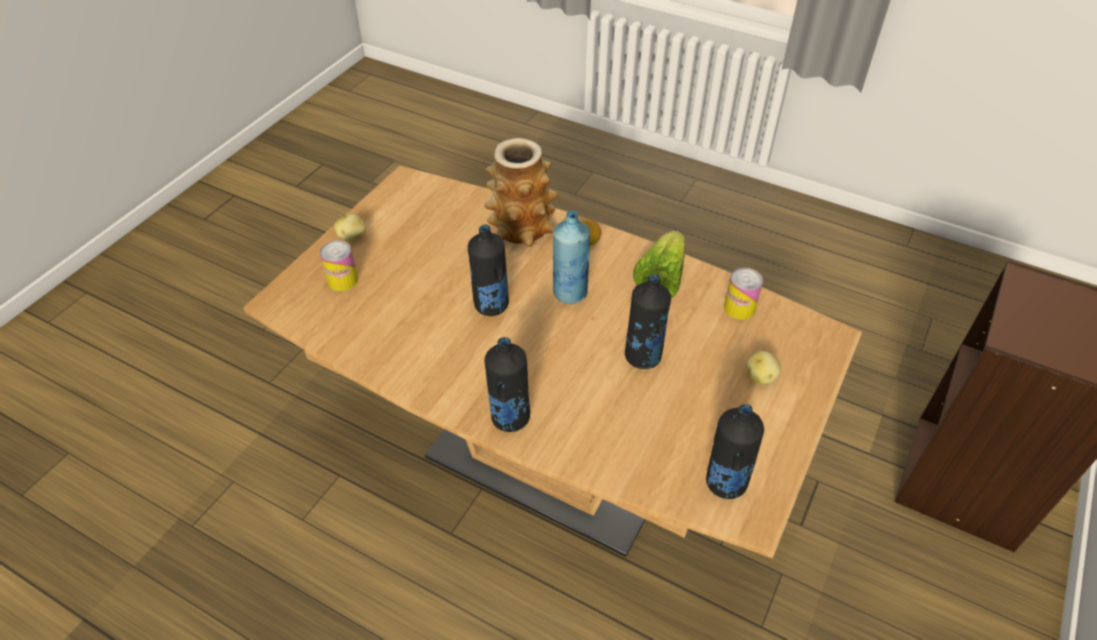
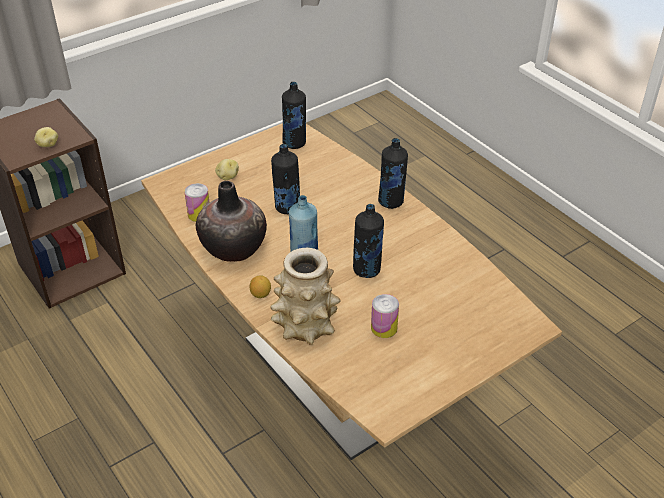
camera: 155 degrees left, 5 degrees down
(343, 280) = (475, 327): can -> can (384, 328)
(352, 236) = (457, 367): potato -> potato (47, 145)
(660, 281) = (233, 247): lettuce -> vase

